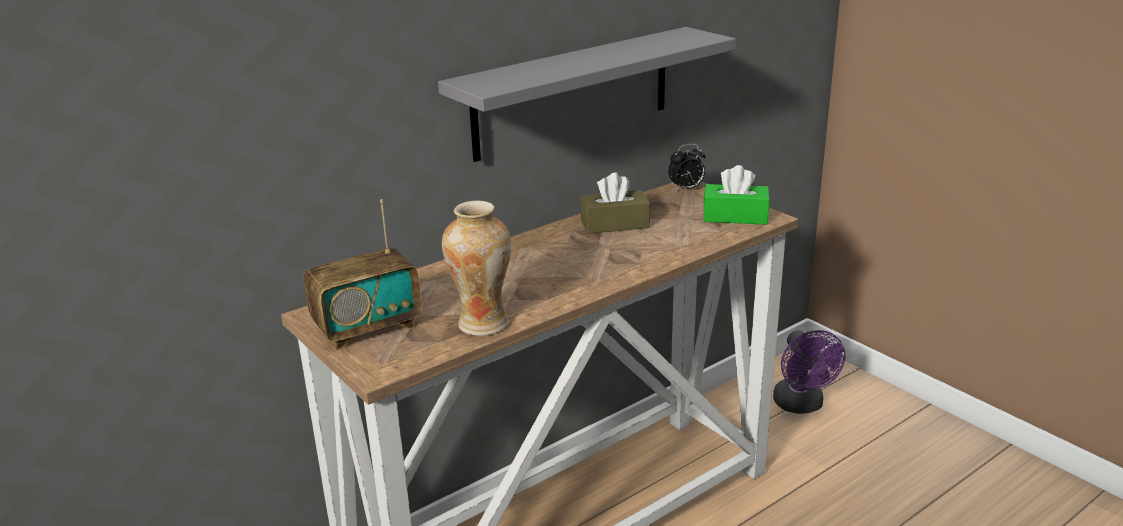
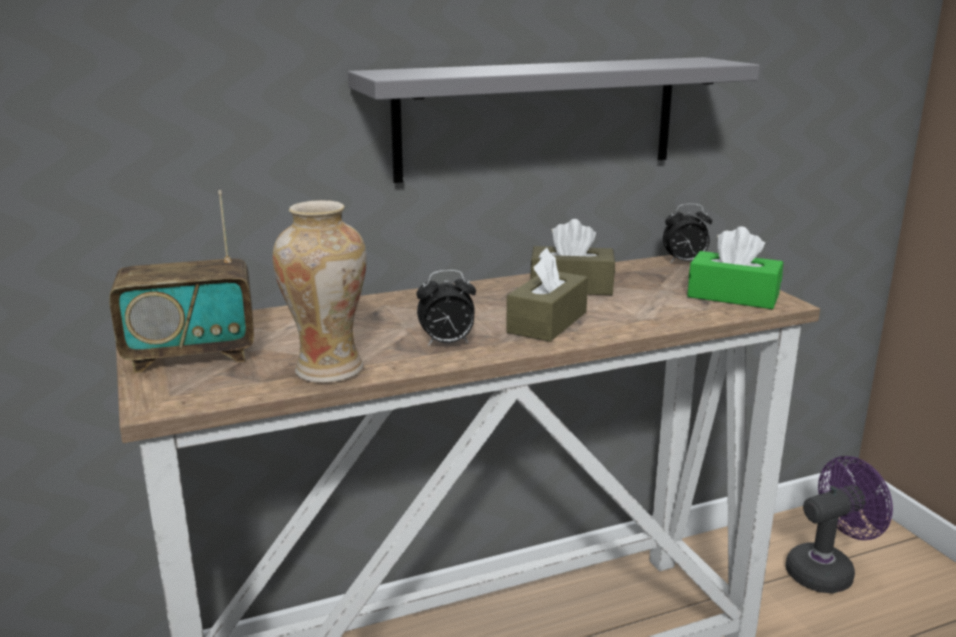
camera: 15 degrees right, 5 degrees down
(554, 288) = (447, 343): none -> alarm clock
(615, 259) = (547, 322): none -> brown tissue box
(801, 406) = (827, 570): purple fan -> purple fan turned 120 degrees counterclockwise

